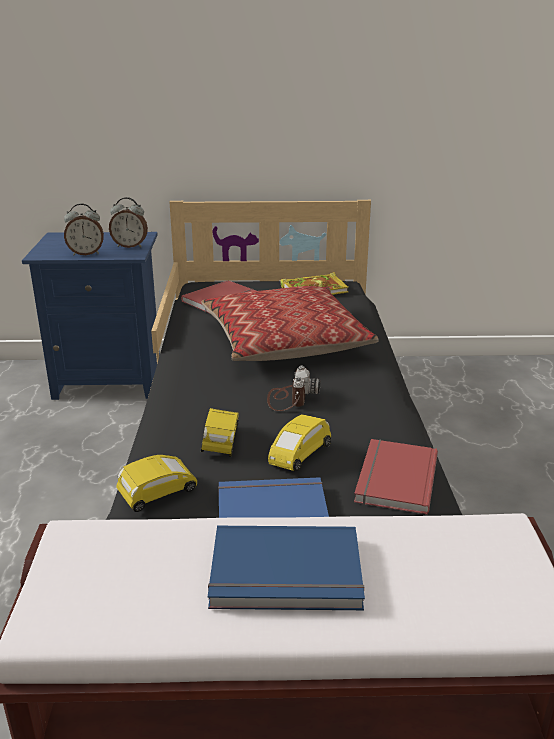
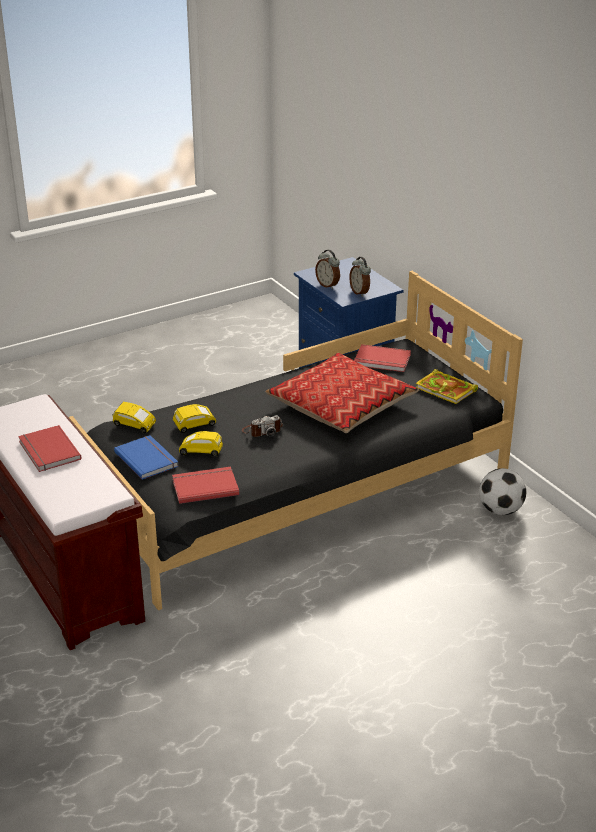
camera: 60 degrees right, 5 degrees up
(286, 575) = (47, 451): blue book -> red book
(410, 379) = (500, 510): none -> football

